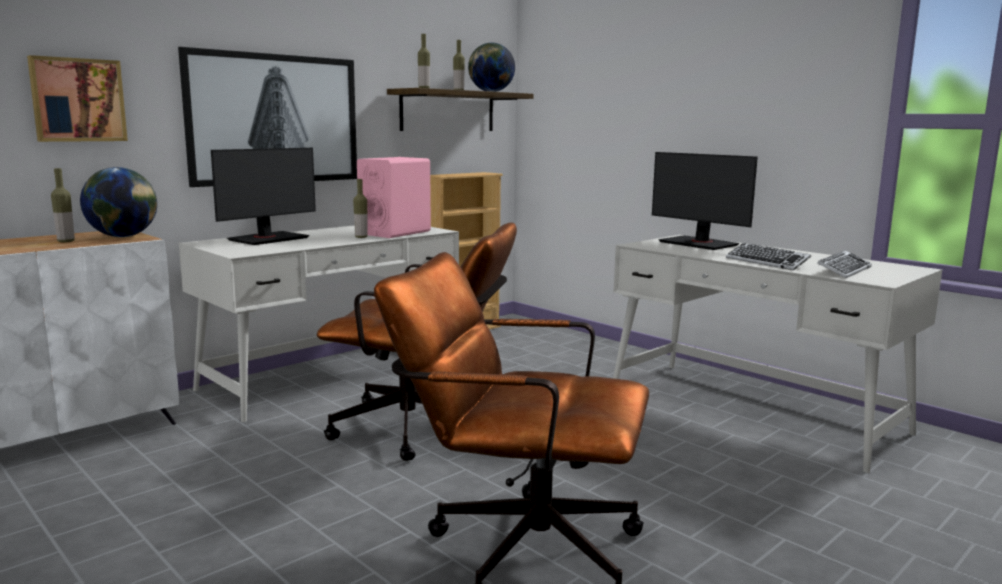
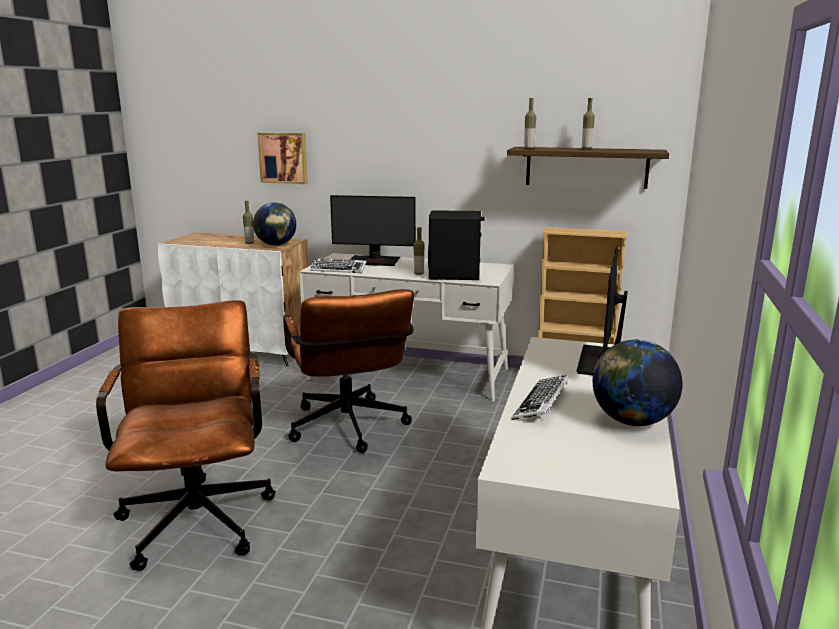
camera: 60 degrees right, 5 degrees up
(275, 119) = (408, 172): picture -> none
(395, 233) = (454, 275): pink speaker -> black speaker
(491, 92) = (624, 150): globe -> globe (632, 422)
(843, 270) = (556, 445): keyboard -> keyboard (338, 269)

